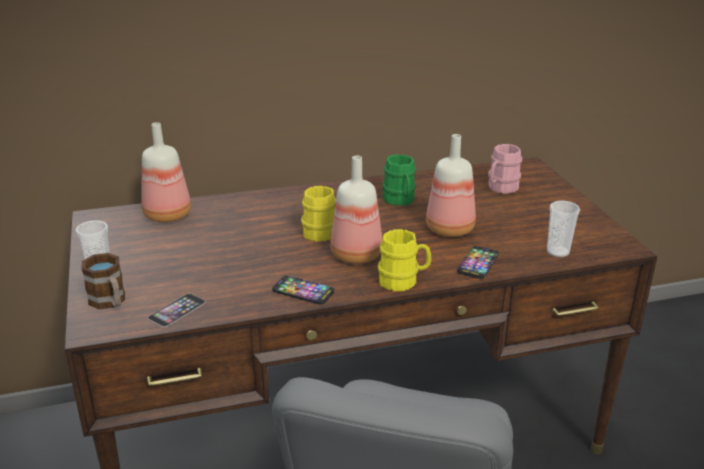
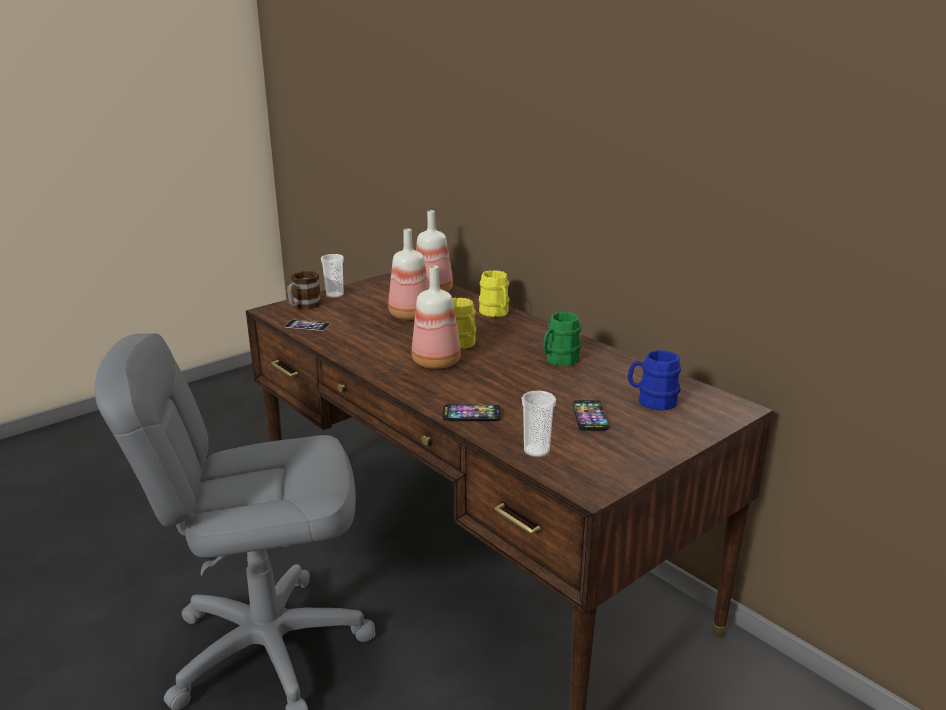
camera: 65 degrees right, 5 degrees down
(303, 291) = (362, 356): phone -> phone (590, 416)
(403, 281) = (409, 388): yellow mug -> yellow mug (496, 313)
(451, 229) = (527, 391): bottle -> bottle (411, 315)
(500, 188) = (652, 401): pink mug -> blue mug

